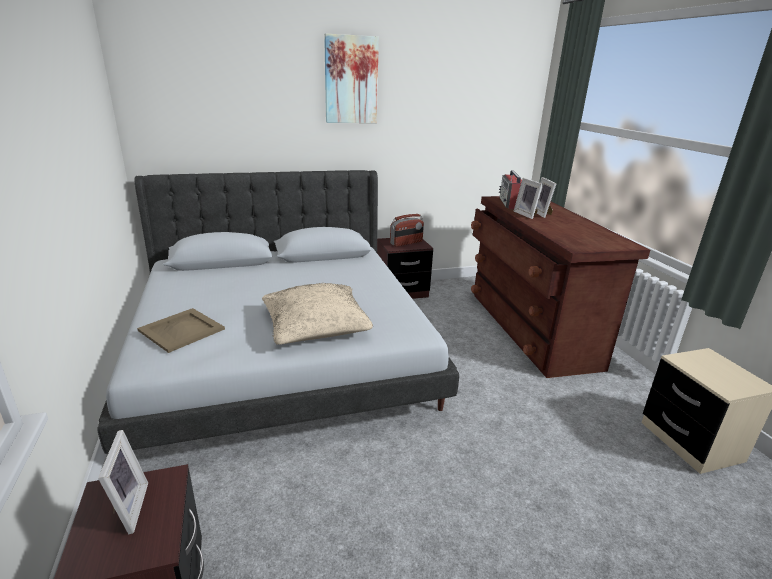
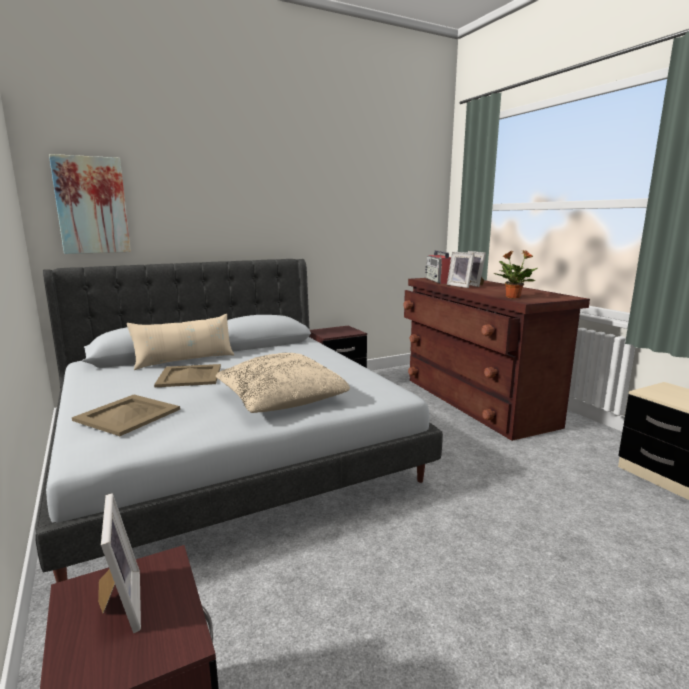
camera: 10 degrees left, 10 degrees down
(247, 290) = (190, 376): none -> beige tray
(250, 270) = (185, 361): none -> beige pillow
(351, 80) = (273, 170): picture -> picture (92, 205)
(406, 243) = (338, 331): radio -> none
(567, 239) = (512, 297): none -> potted plant

